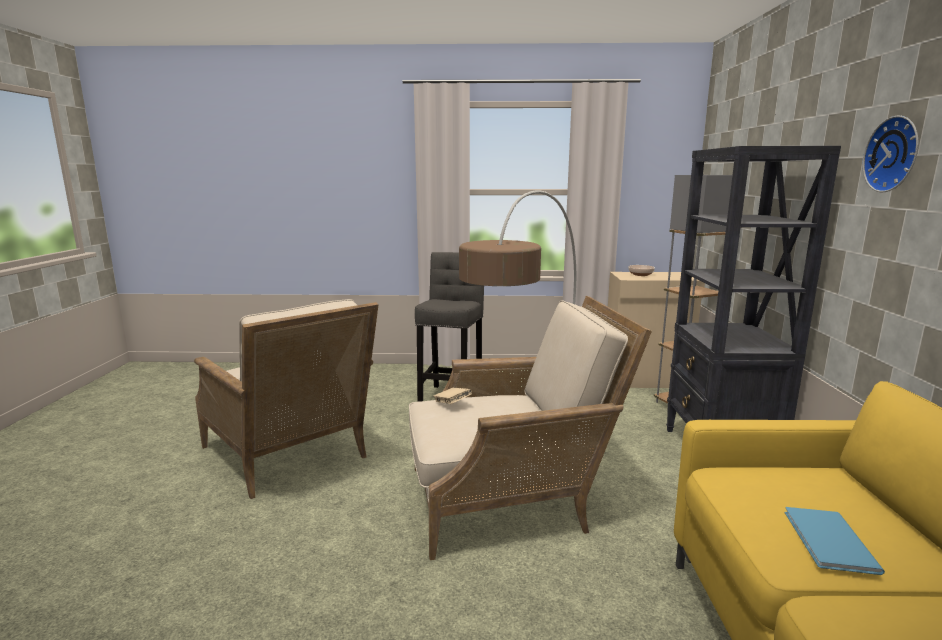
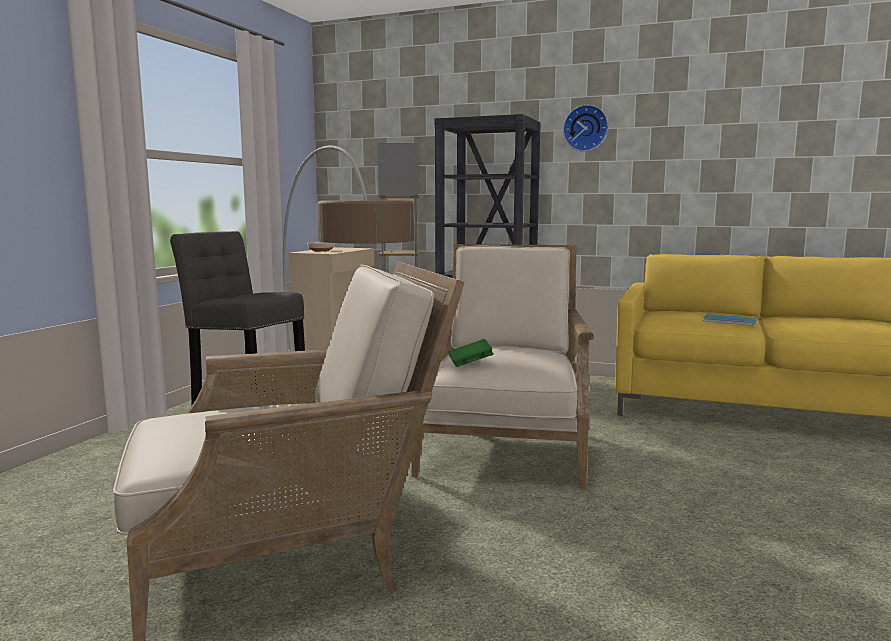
camera: 70 degrees left, 5 degrees down
(452, 404) = (470, 363): beige book -> green book

